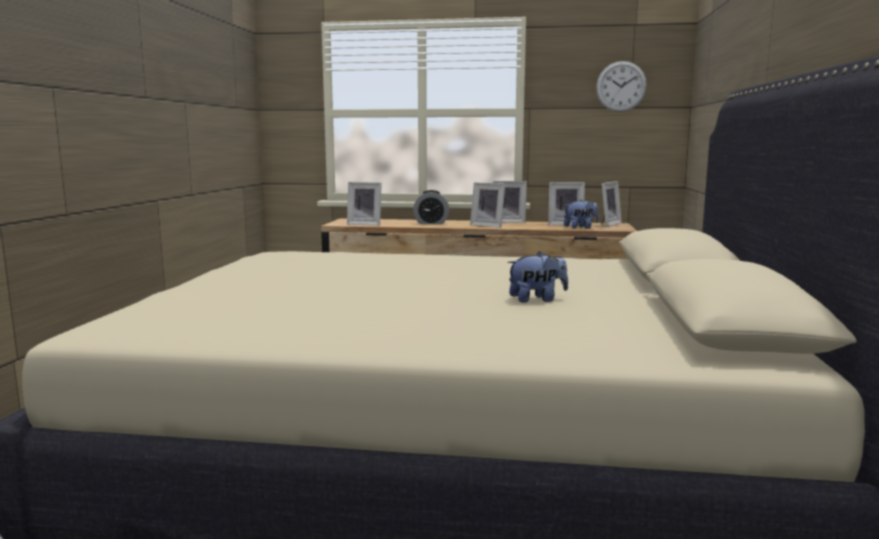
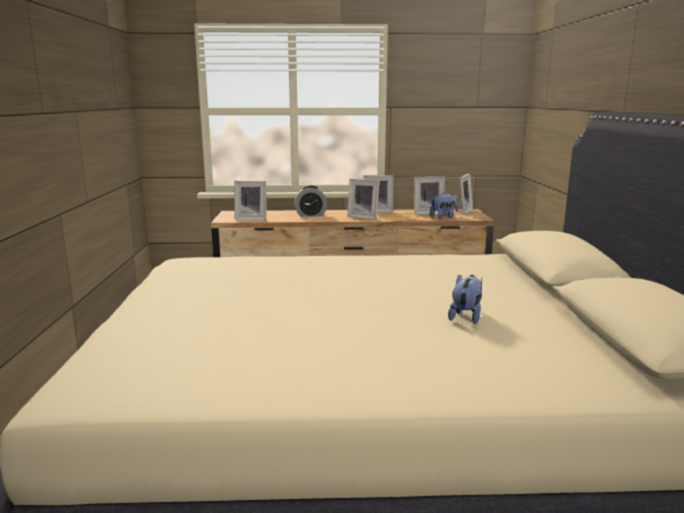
camera: 10 degrees left, 5 degrees up
(537, 299) = (466, 316): plush toy -> plush toy turned 45 degrees counterclockwise
(621, 86) = (470, 89): wall clock -> none

